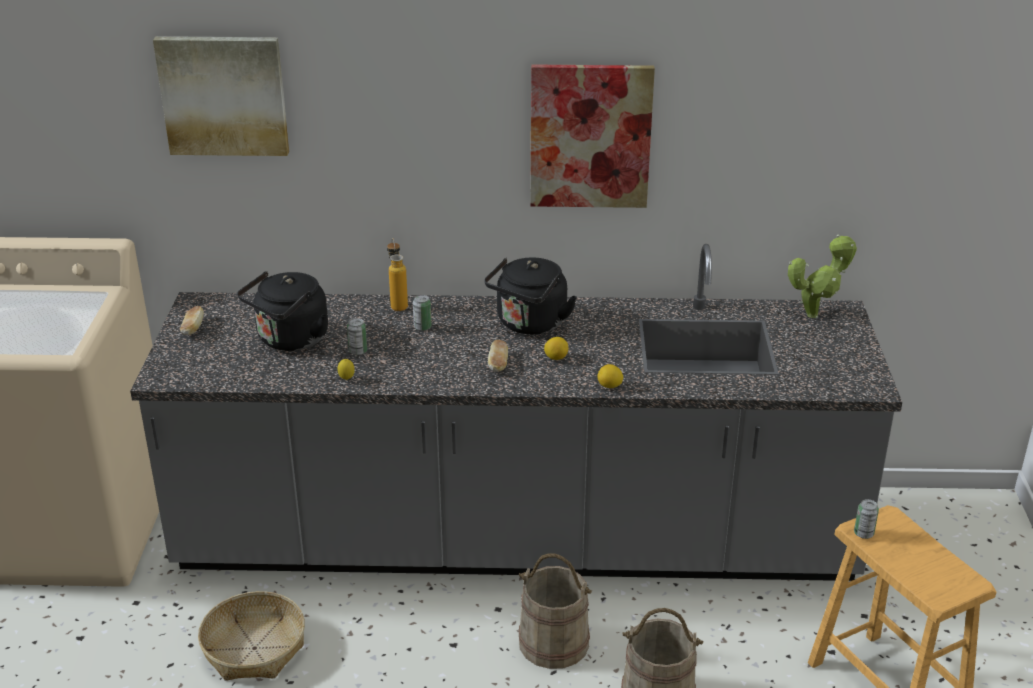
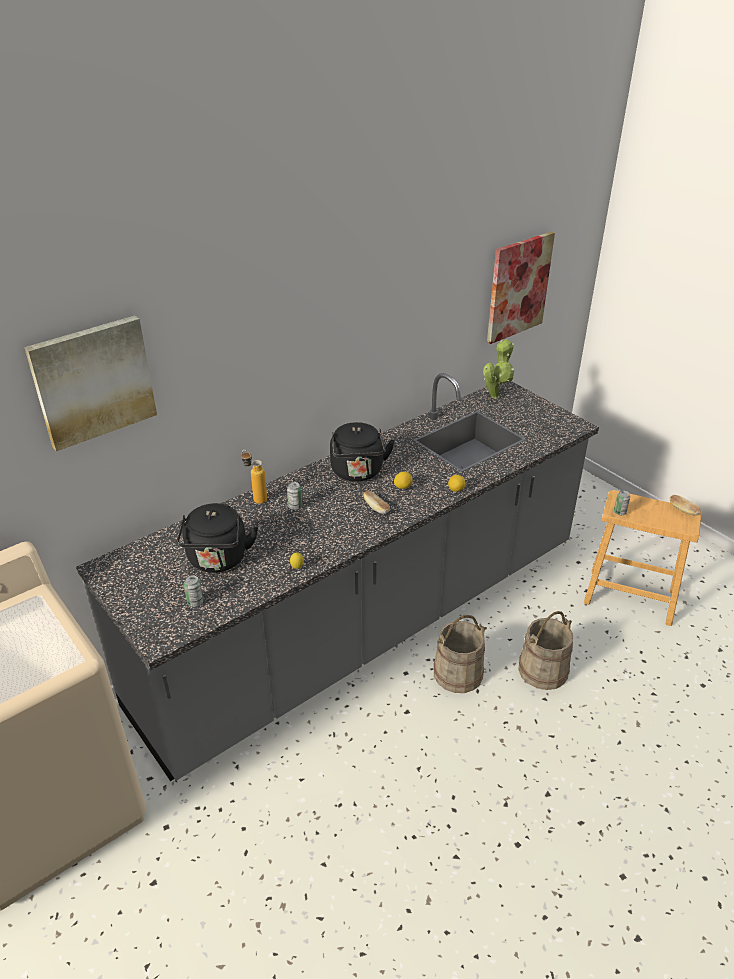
camera: 40 degrees left, 5 degrees up
(192, 329) = (130, 589): bread -> bread (683, 510)
(254, 648) = (290, 799): basket -> none
(358, 351) = (276, 544): can -> can (195, 602)
(590, 136) = (359, 323): picture -> picture (518, 287)

